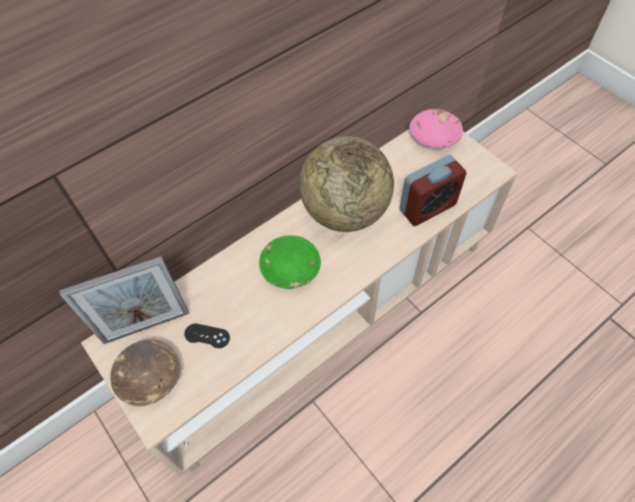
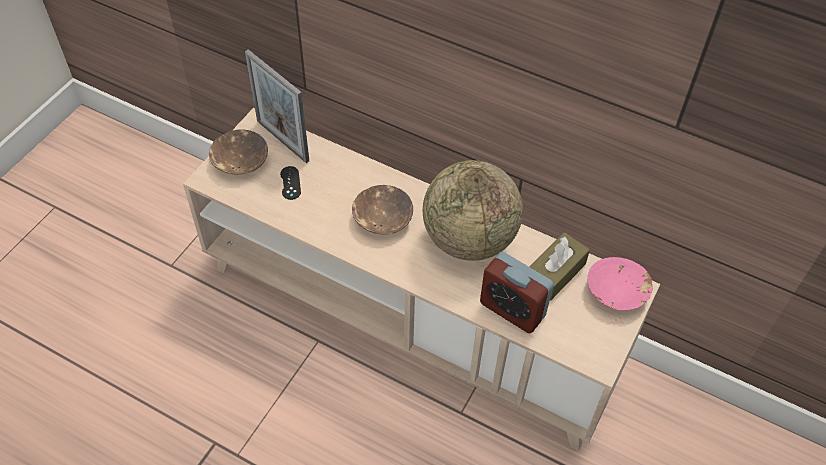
camera: 65 degrees right, 5 degrees down
(290, 269) = (382, 217): green bowl -> brown bowl
(403, 167) = (555, 273): none -> brown tissue box

